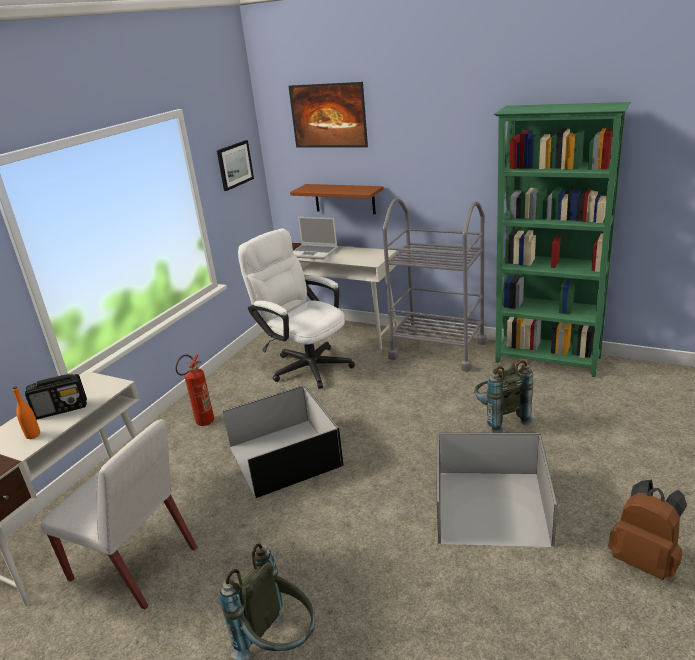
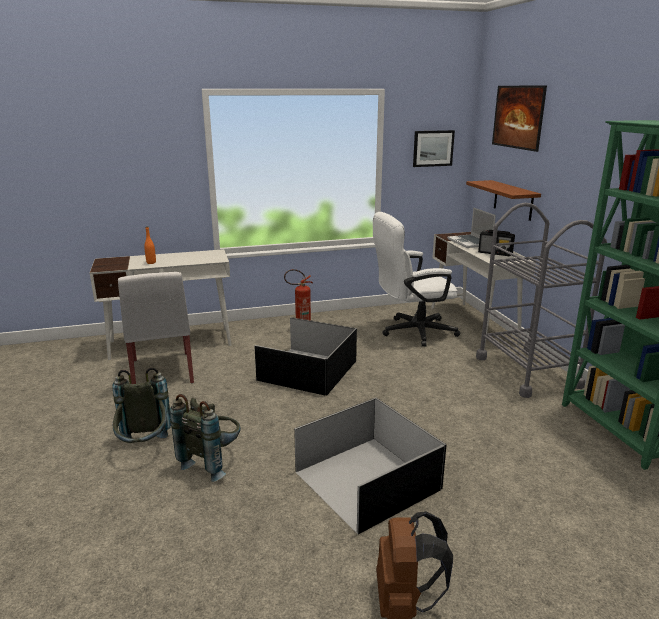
camera: 45 degrees right, 5 degrees down
(62, 409) = (181, 258): radio -> radio (495, 253)
(305, 365) = (412, 332): white office chair -> white office chair turned 105 degrees counterclockwise
(499, 418) = (484, 439): grey backpack -> grey backpack (212, 461)

